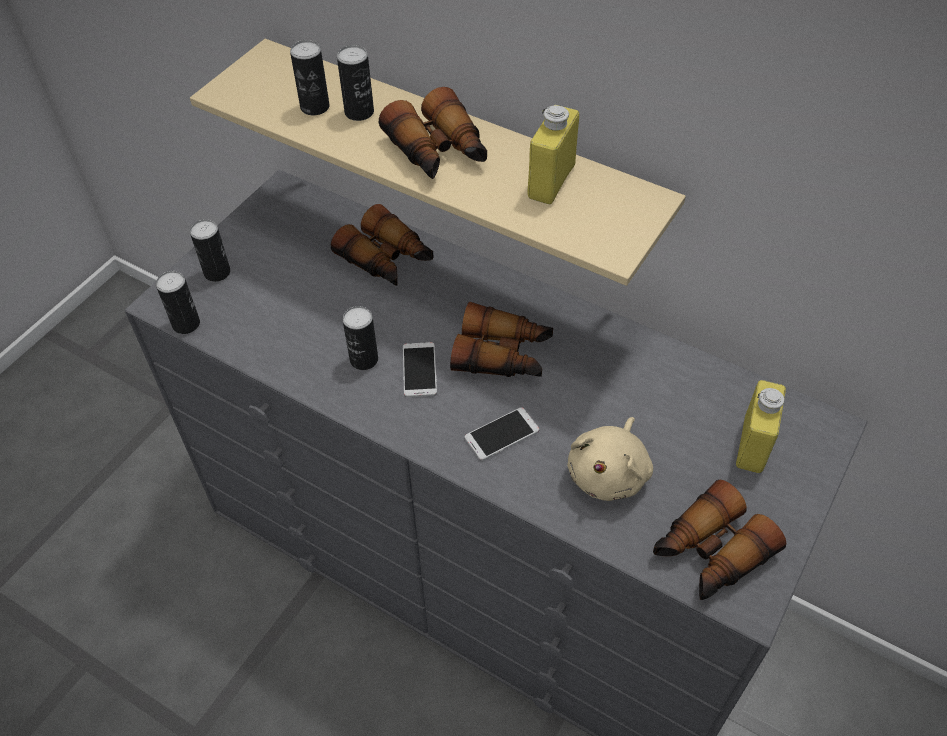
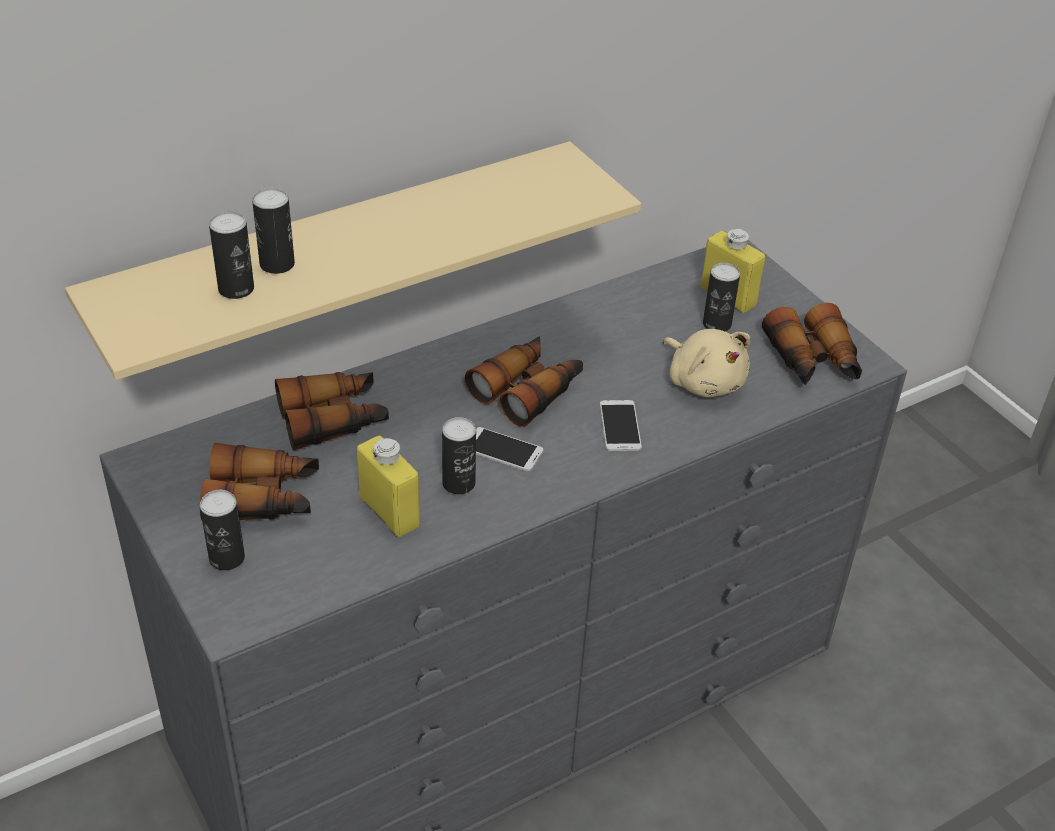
camera: 65 degrees left, 10 degrees down
(186, 324) = (287, 608): can -> can (717, 324)
(438, 152) = (390, 238): binoculars -> binoculars (264, 498)
(551, 182) = (492, 194): yellow bottle -> yellow bottle (389, 512)

